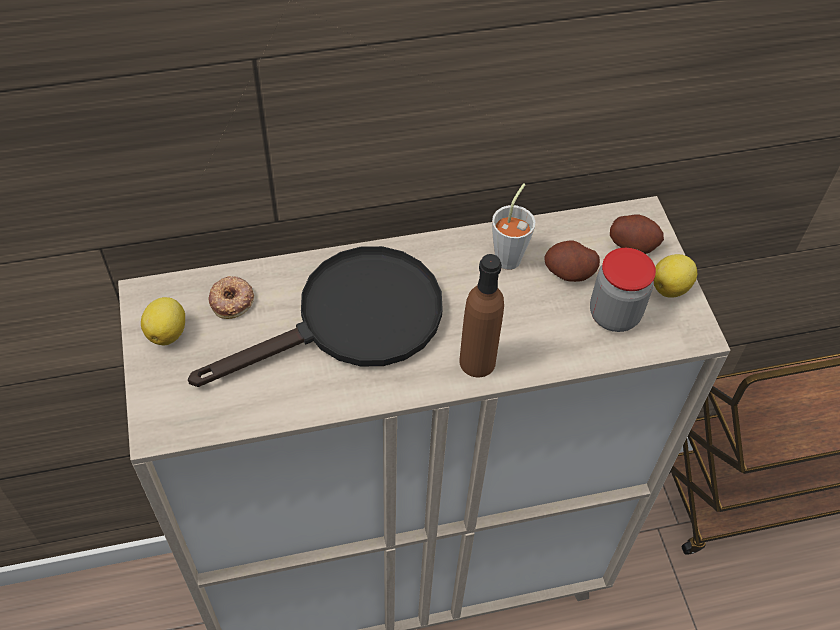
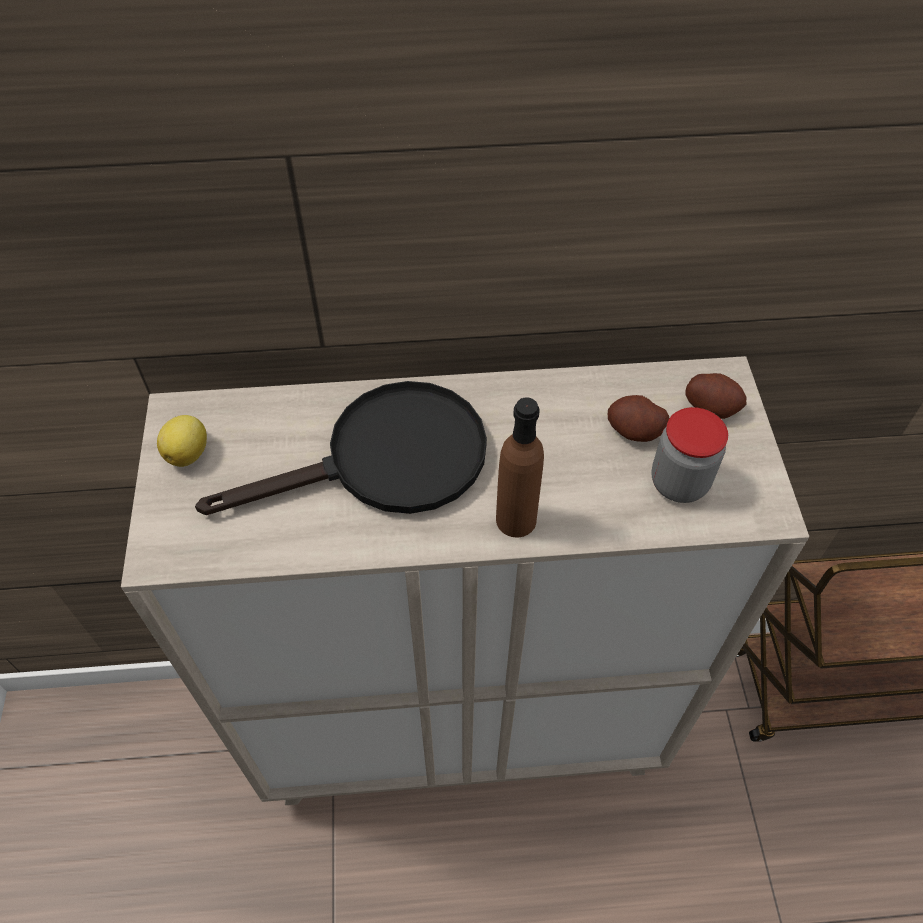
camera: 10 degrees right, 0 degrees up
(232, 300) = (263, 425): donut -> none
(510, 255) = (572, 405): grey cup -> none
(671, 287) = (748, 458): lemon -> none

